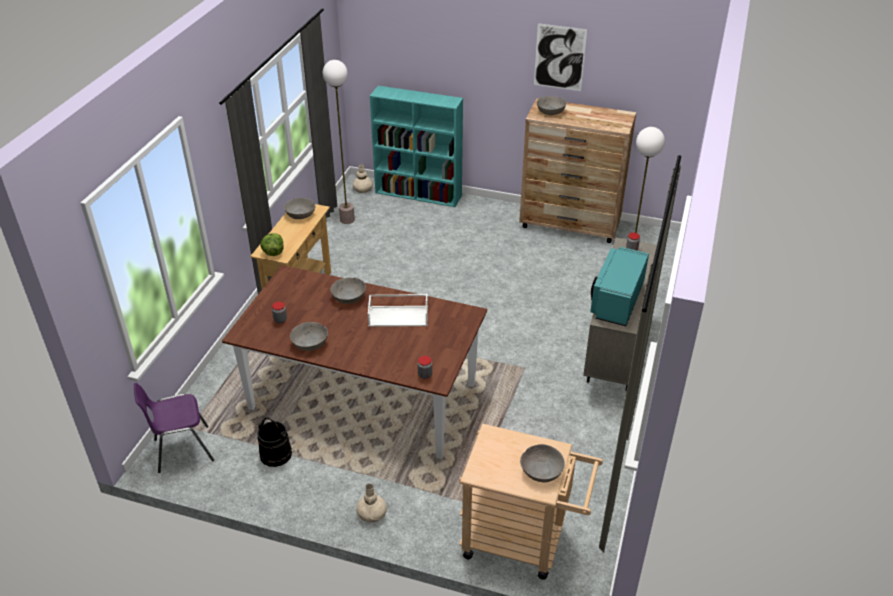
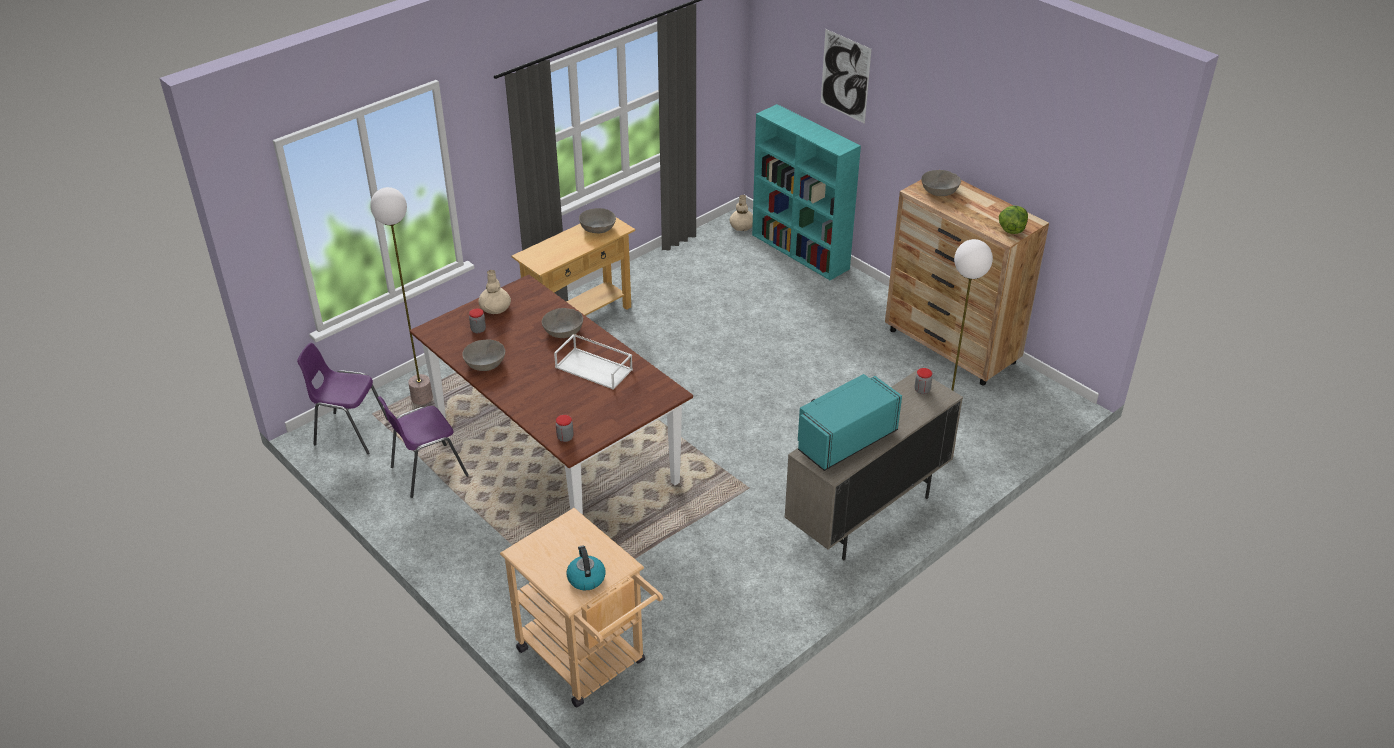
camera: 30 degrees right, 0 degrees up
(273, 252) = (536, 259): lettuce -> lettuce (1011, 230)
(275, 454) = (427, 471): black bucket -> purple chair
(347, 219) = (696, 255): floor lamp -> floor lamp (422, 398)
(371, 513) = (467, 566): beige vase -> beige vase (495, 308)
(541, 471) = (586, 578): grey bowl -> kettle
(559, 57) = (969, 125): picture -> picture (845, 76)

